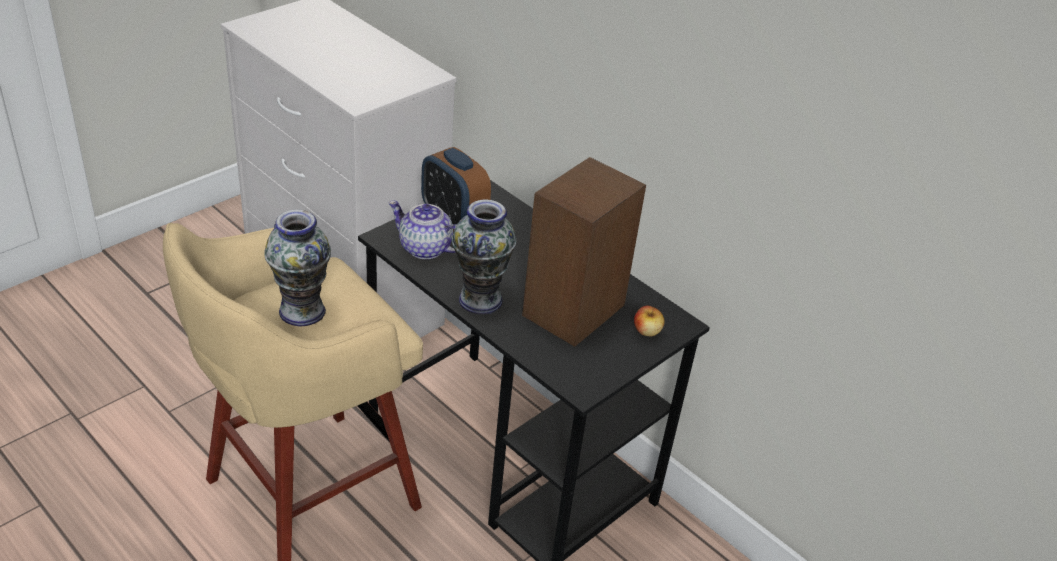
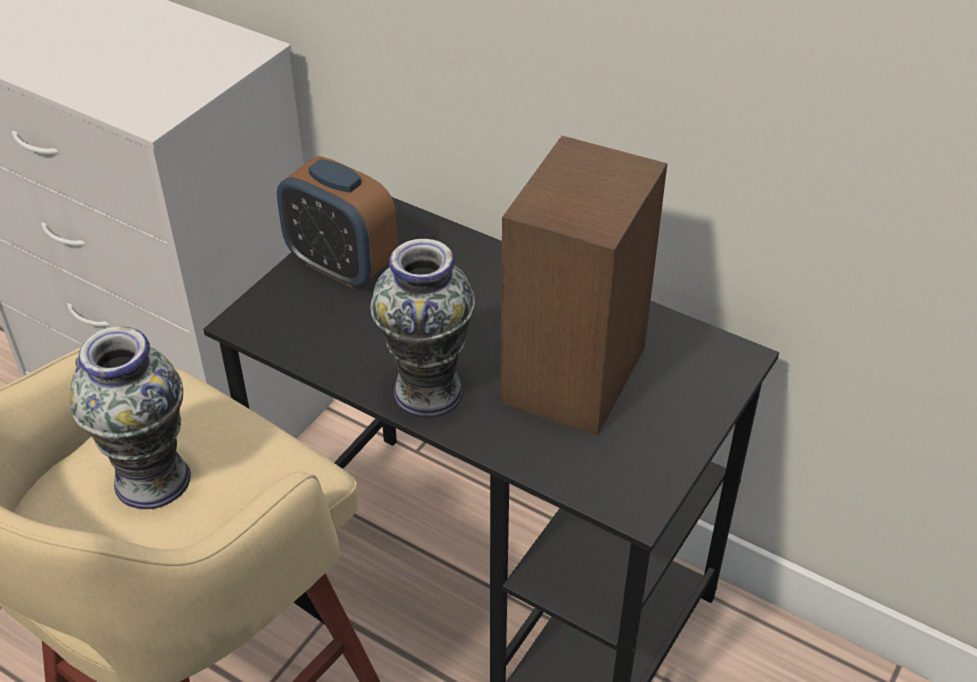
camera: 10 degrees left, 5 degrees up
(424, 248) = (313, 325): teapot -> none
(647, 331) = (693, 383): apple -> none

